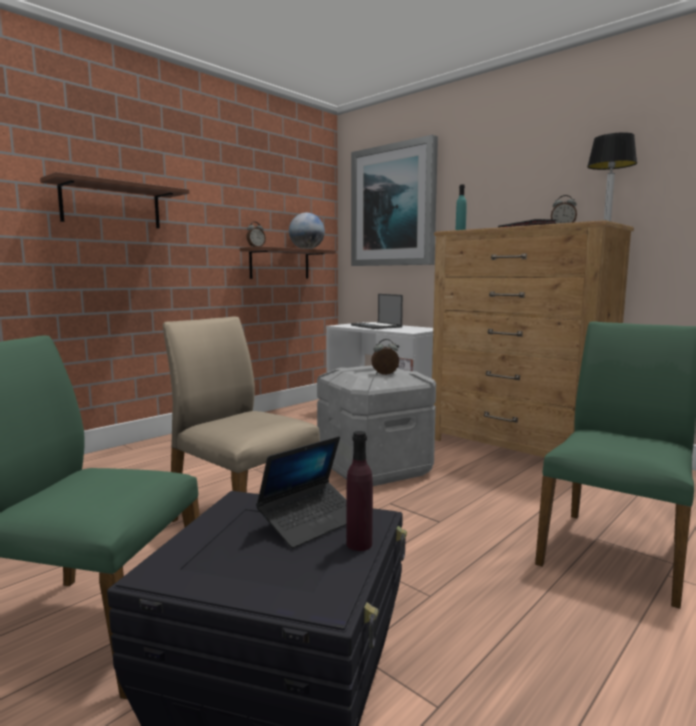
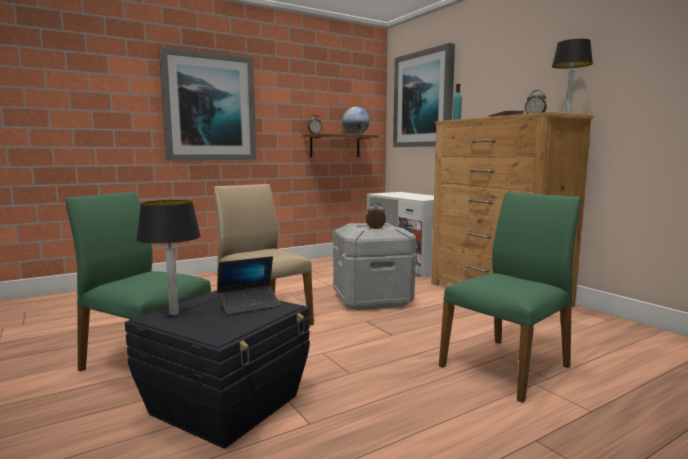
camera: 15 degrees right, 0 degrees up
(111, 205) = (209, 107): brown shelf -> picture
(194, 556) = (174, 313): none -> table lamp
(359, 544) = (264, 317): purple bottle -> none
(376, 326) = (404, 195): laptop -> none

